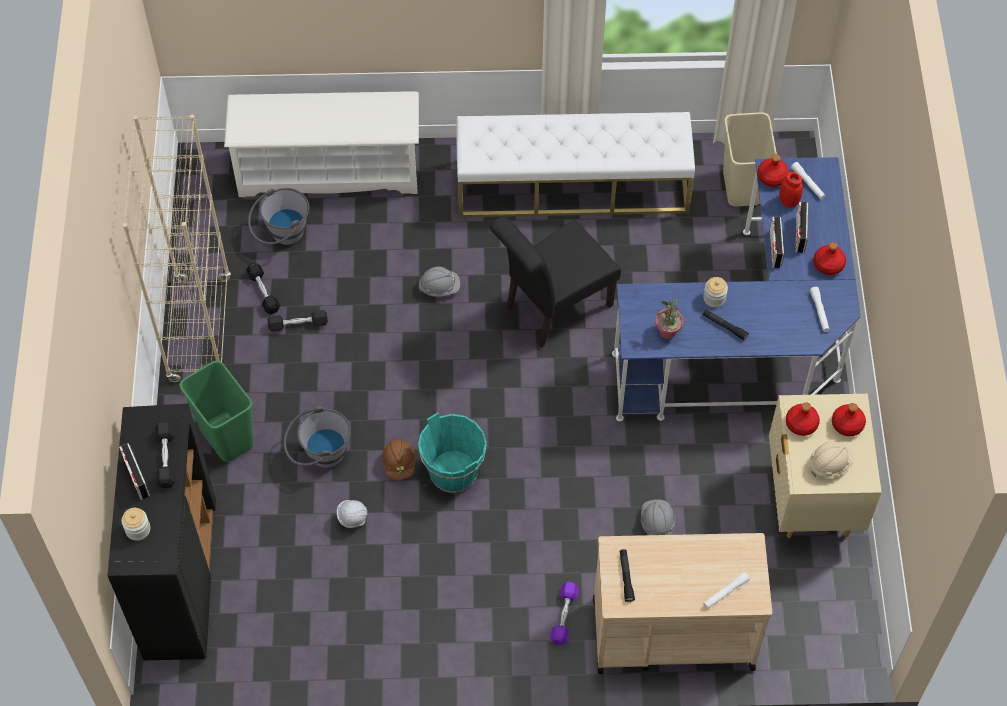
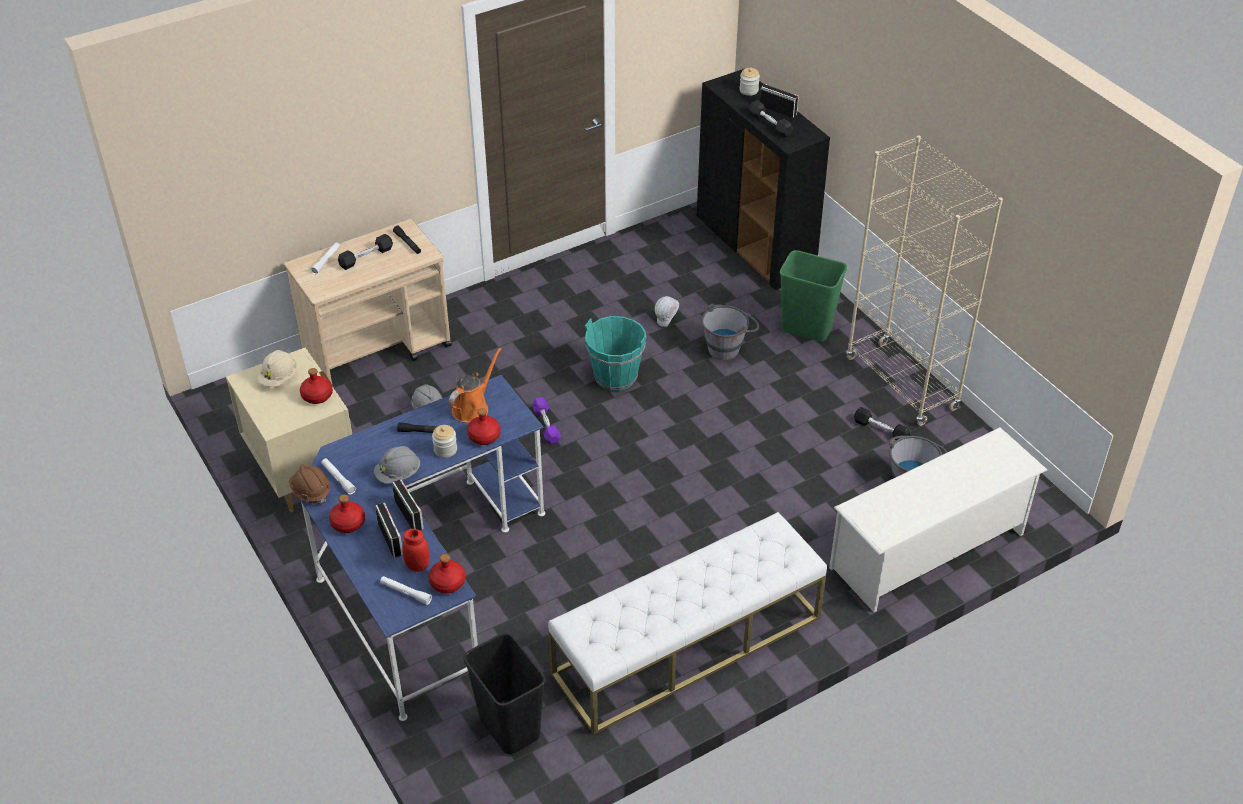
camera: 150 degrees right, 15 degrees down
(298, 324) = (829, 420): black dumbbell -> black dumbbell (366, 257)
(399, 464) = (662, 365): brown hard hat -> brown hard hat (311, 492)
(440, 288) = (737, 498): grey hard hat -> grey hard hat (398, 474)
(552, 309) = (623, 524): black chair -> none
(564, 616) = (466, 329): purple dumbbell -> purple dumbbell (546, 425)
(667, 332) = (472, 407): potted plant -> orange watering can
(742, 188) = (508, 728): beige trash can -> black trash can
(847, 424) = (274, 411): red bottle -> red bottle (484, 436)

